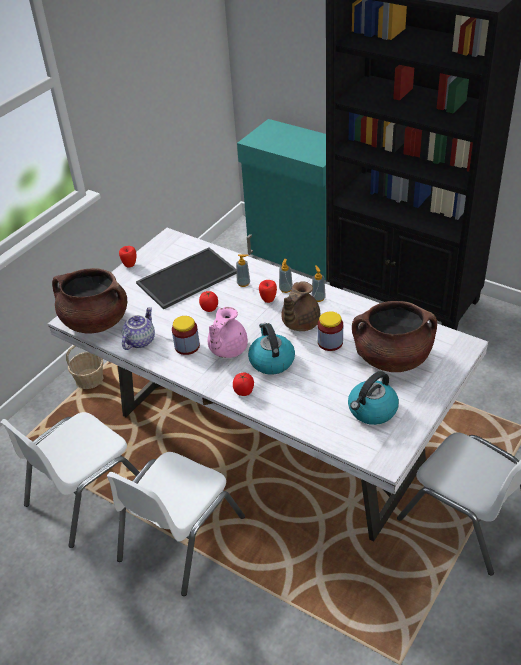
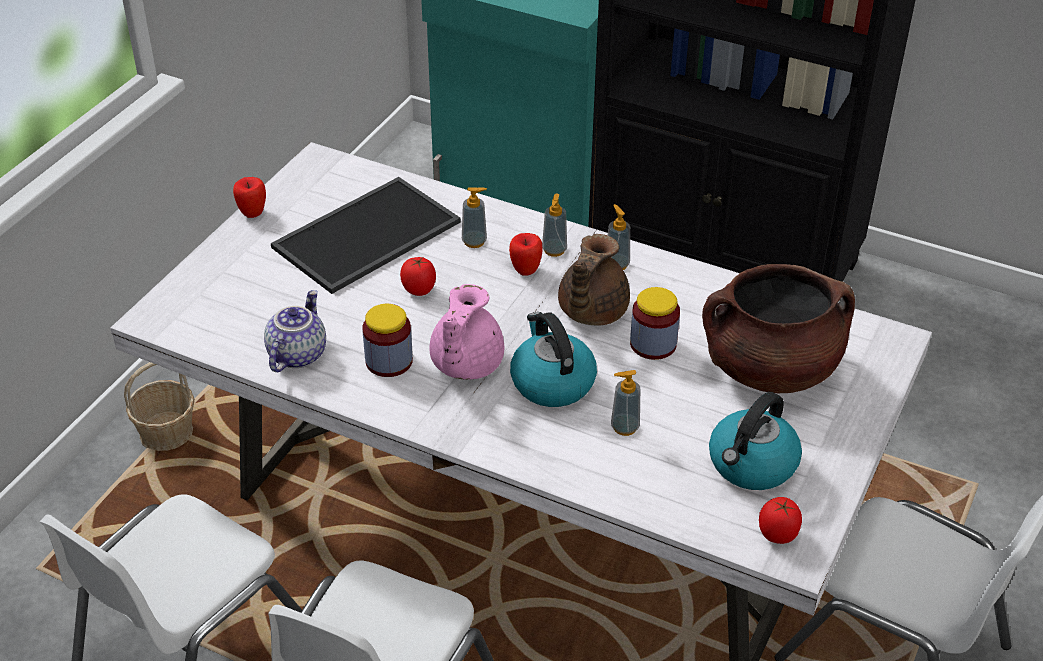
camera: 10 degrees left, 0 degrees up
(95, 321) = (204, 321): brown cooking pot -> none
(244, 391) = (511, 441): tomato -> tomato (778, 534)
(306, 387) = (624, 427): none -> soap dispenser

